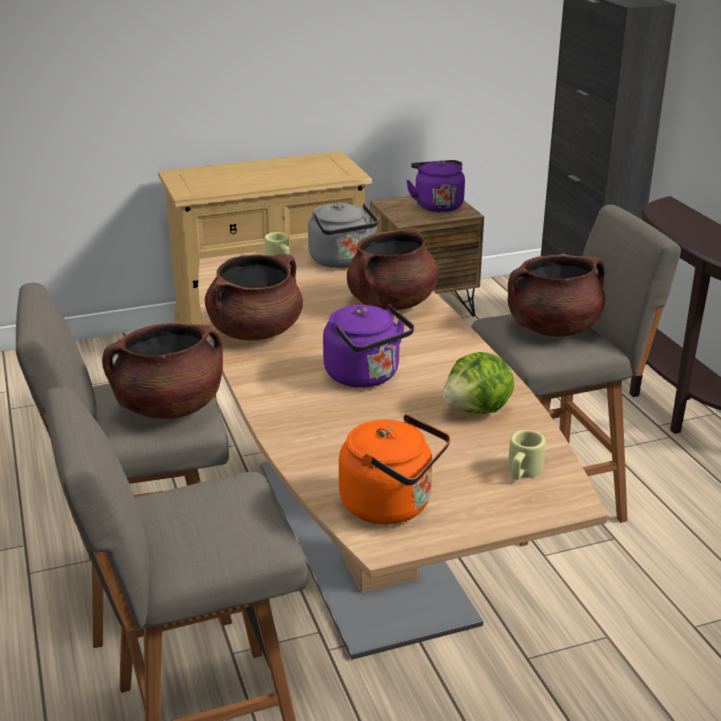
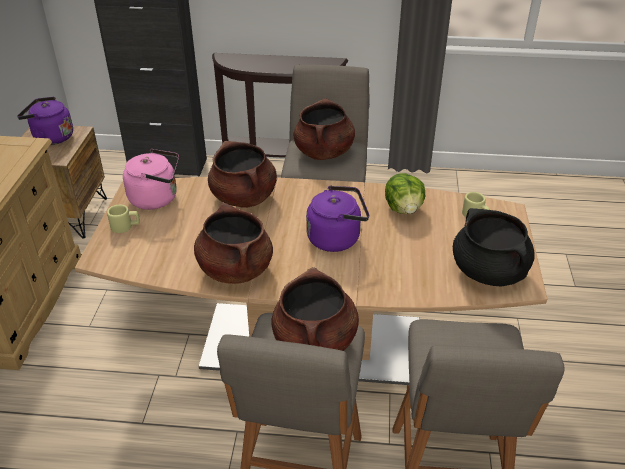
camera: 65 degrees left, 10 degrees up
(342, 261) = (157, 198): grey kettle -> pink kettle
(392, 505) = (489, 272): orange kettle -> black cooking pot

